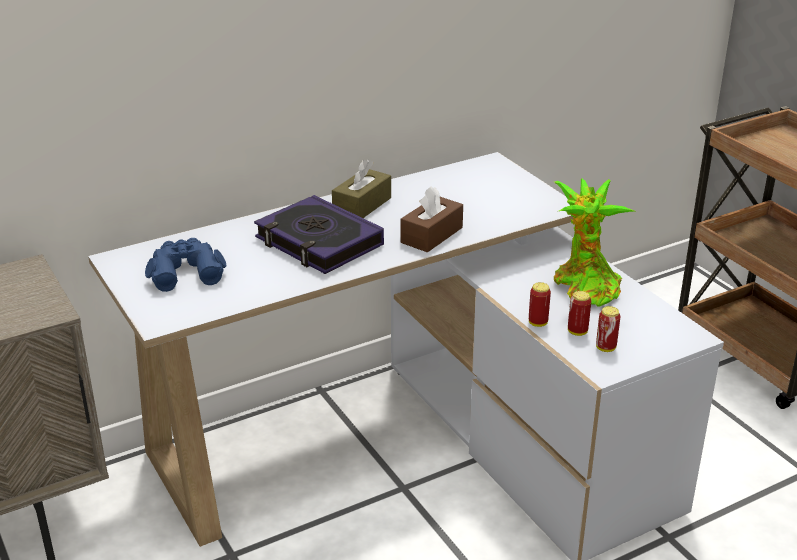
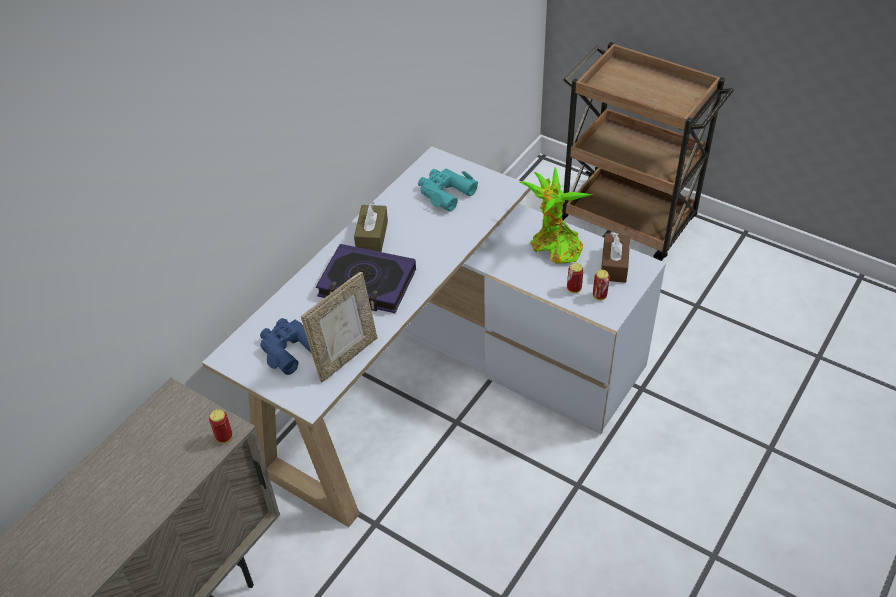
camera: 25 degrees left, 15 degrees up
(236, 295) = (345, 356): none -> picture frame
(431, 235) = (442, 247): brown tissue box -> brown tissue box (614, 265)
(477, 192) = (445, 193): none -> turquoise binoculars
(538, 323) = (544, 291): can -> can (224, 437)

